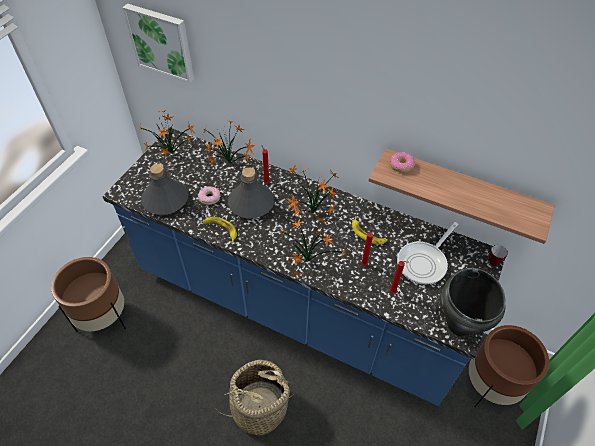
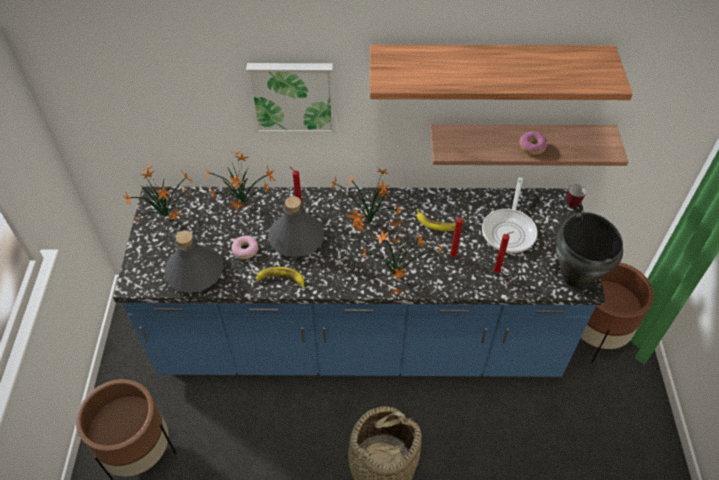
camera: 25 degrees left, 0 degrees up
(161, 42) = (124, 85): picture -> picture (293, 96)
(401, 165) = (457, 136): donut -> donut (532, 146)
(441, 113) = (488, 69): none -> shelf

